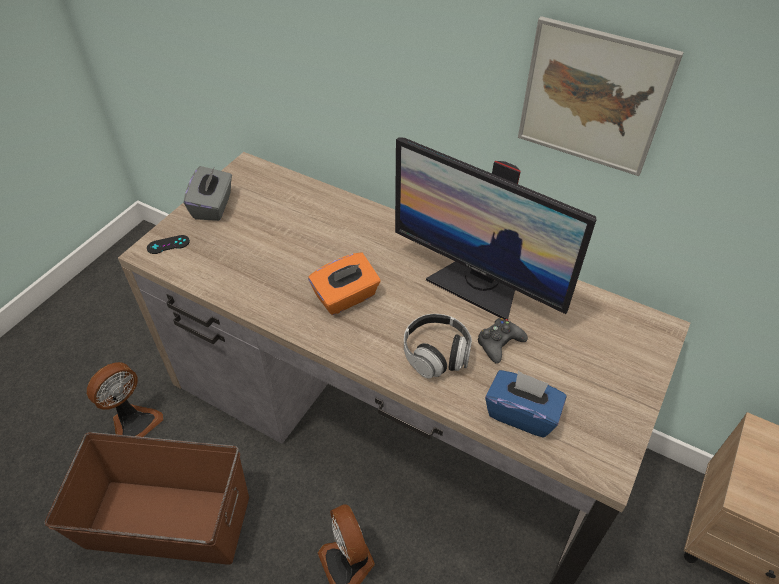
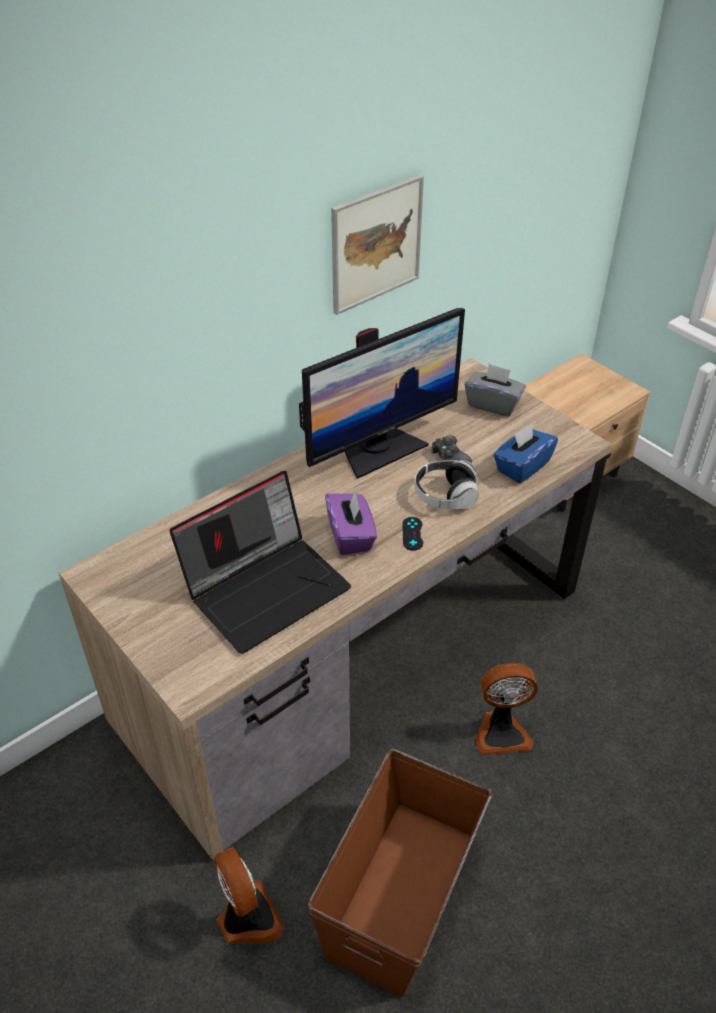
camera: 70 degrees left, 5 degrees down
(168, 244) = (188, 667): black game controller -> black game controller (412, 534)
(213, 206) = (146, 616): grey tissue box -> grey tissue box (493, 404)
(263, 262) = (267, 587): none -> laptop
(346, 297) = (351, 536): orange tissue box -> purple tissue box

